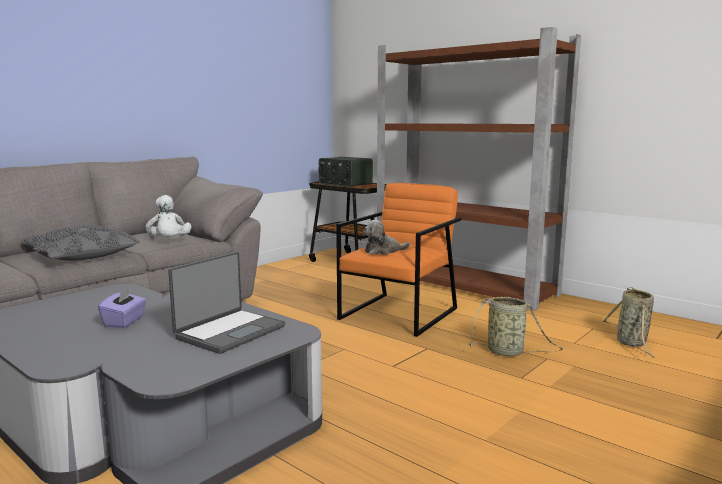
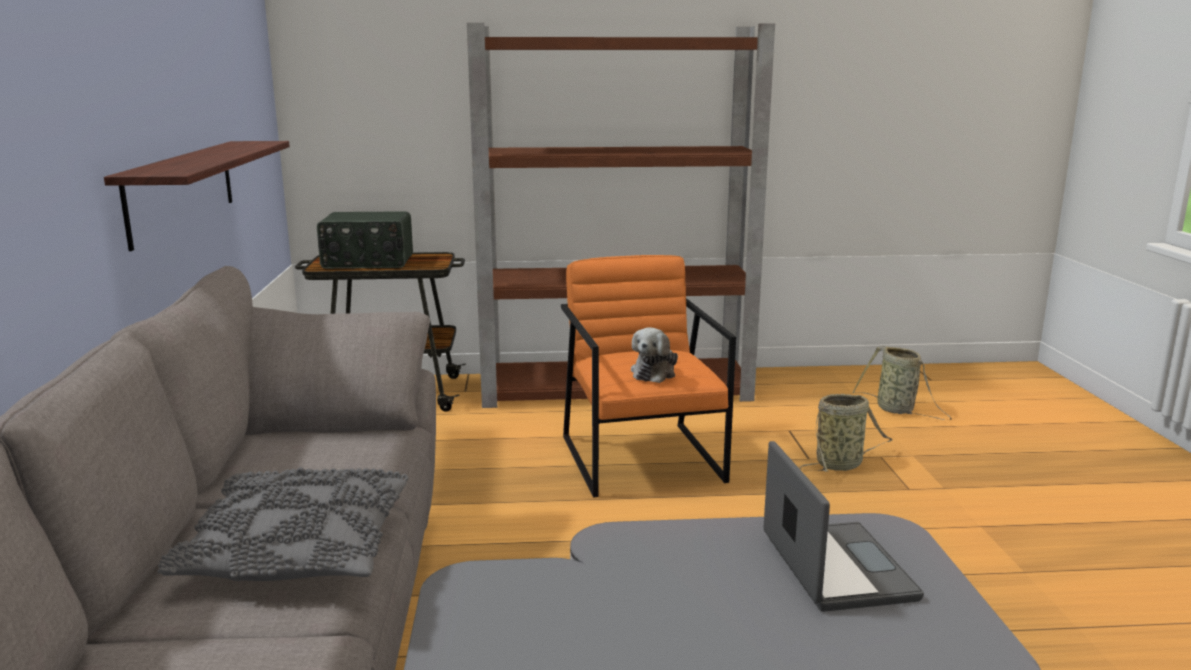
camera: 45 degrees left, 5 degrees up
(125, 321) = (678, 627): purple tissue box -> none
(169, 242) = (356, 459): white plush toy -> none
(210, 126) = (182, 189): none -> shelf

